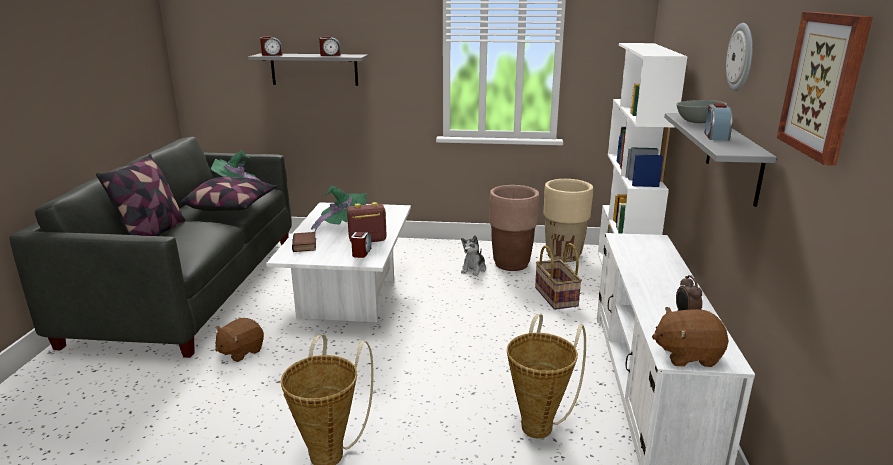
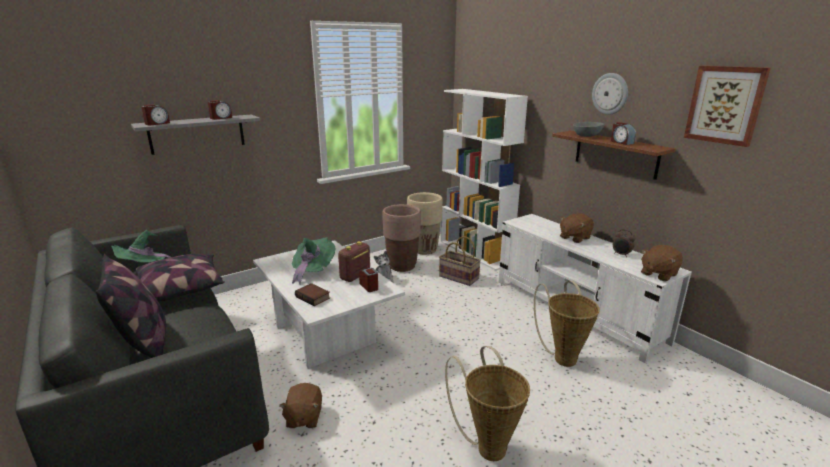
camera: 40 degrees left, 0 degrees up
(661, 277) = (574, 238): none -> brown plush toy
(733, 157) = (615, 154): grey shelf -> brown shelf

